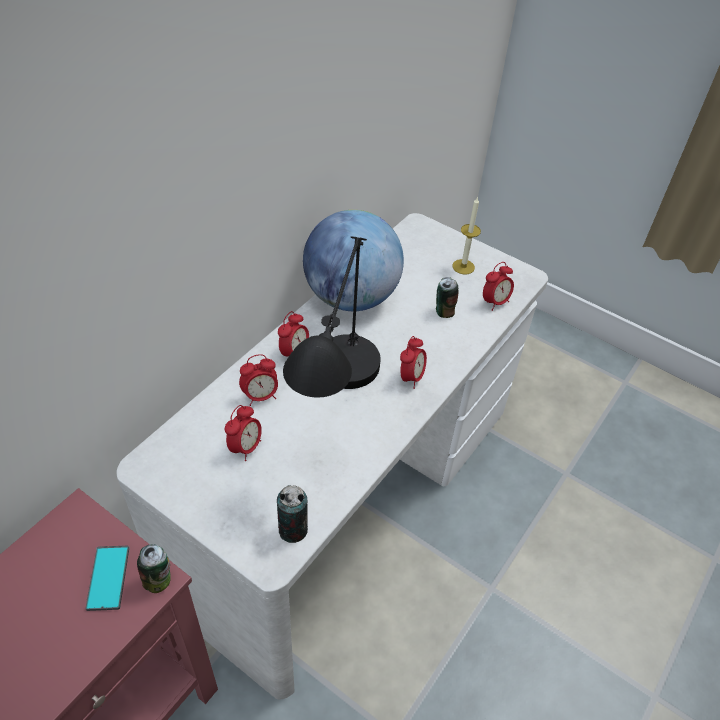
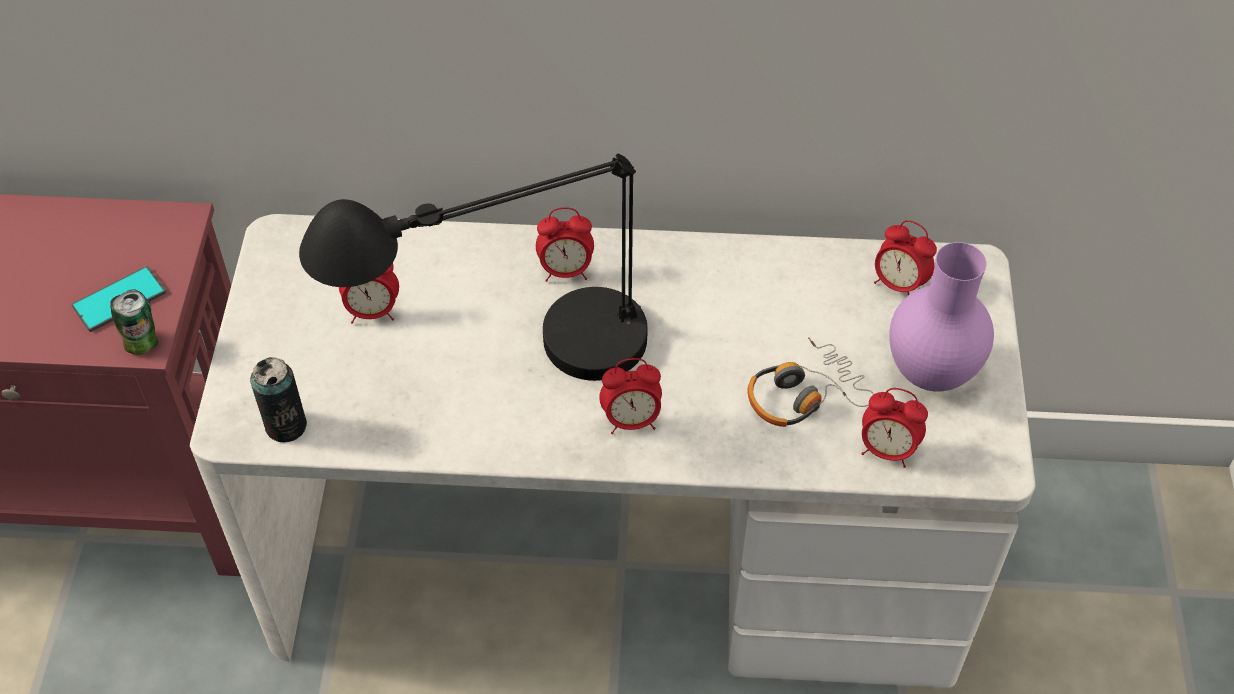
camera: 60 degrees right, 5 degrees up
(260, 396) = (464, 279): alarm clock -> alarm clock (898, 284)
(351, 297) = (728, 273): globe -> none
(443, 311) = (803, 394): can -> headphones
(463, 267) = (931, 372): candle -> purple vase

